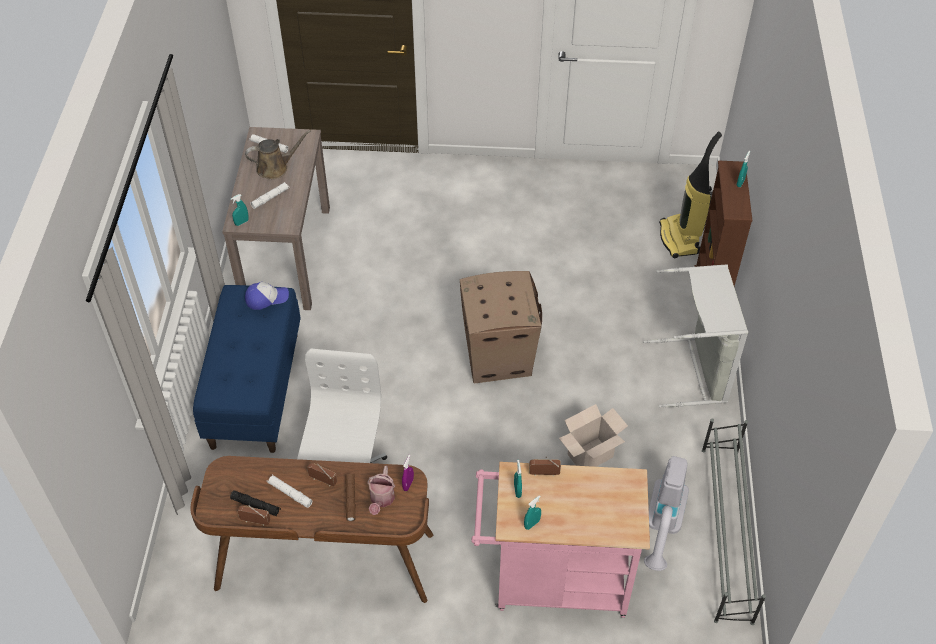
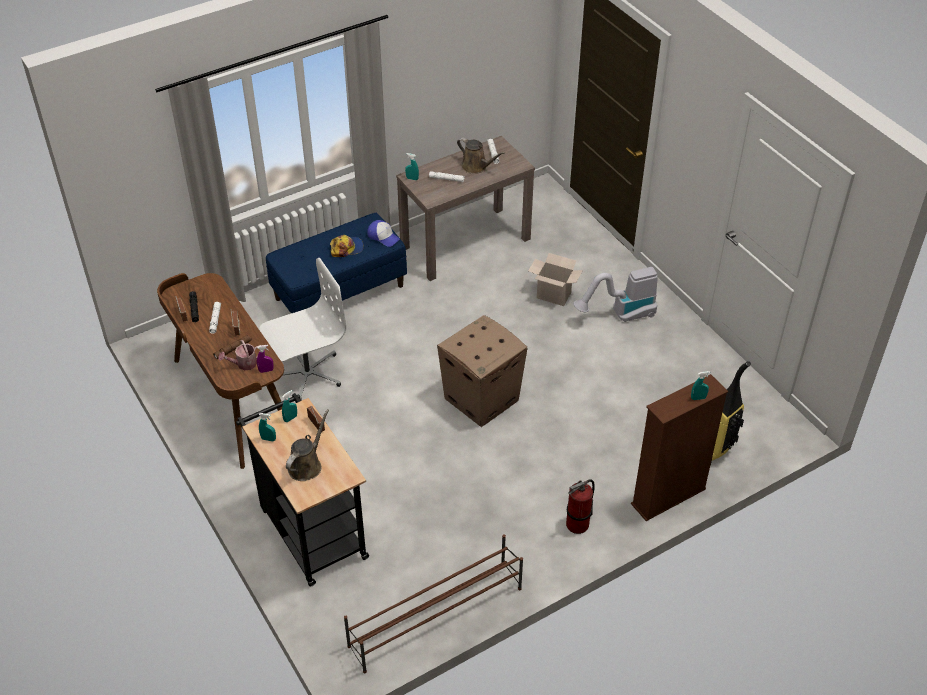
camera: 55 degrees right, 5 degrees down
(253, 336) = (346, 248): none -> cap
(552, 581) = (310, 529): pink cart -> black cart
(589, 457) = (435, 498): cardboard box -> cardboard box (552, 296)
(593, 508) = (307, 465): none -> brown watering can
(662, 528) = (407, 574): vacuum cleaner -> vacuum cleaner (620, 315)
(695, 371) = (578, 524): grey laundry basket -> fire extinguisher
(726, 533) = (435, 617): grey shoe rack -> brown shoe rack

